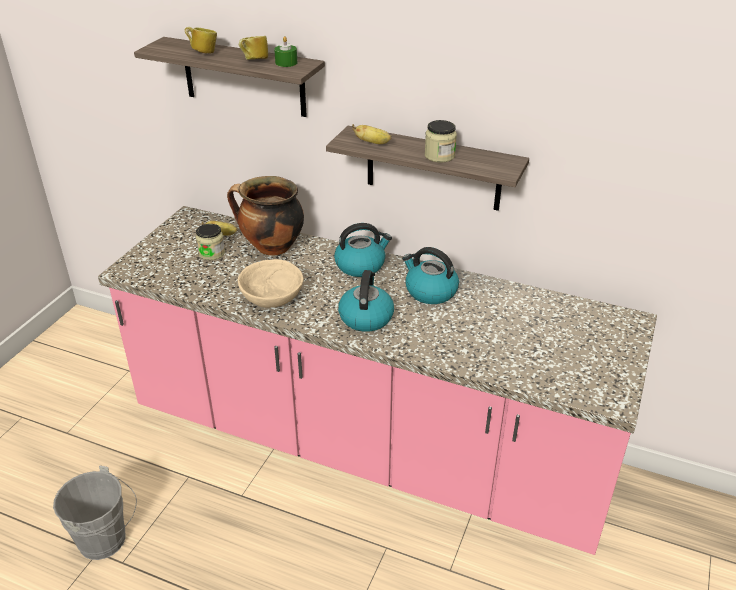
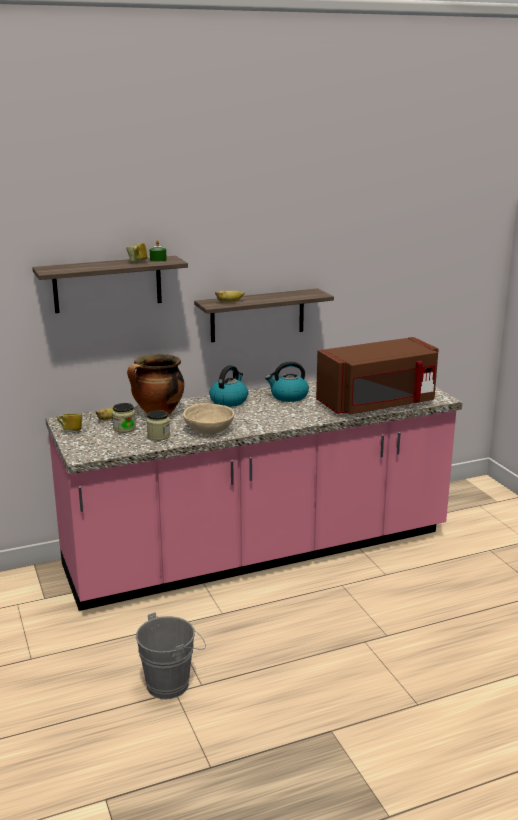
camera: 45 degrees left, 15 degrees down
(202, 53) = (90, 266): mug -> mug (70, 431)
(366, 317) = (278, 417): kettle -> none
(439, 156) = (276, 297): jar -> jar (158, 436)
(511, 361) = (378, 404): none -> brown microwave

